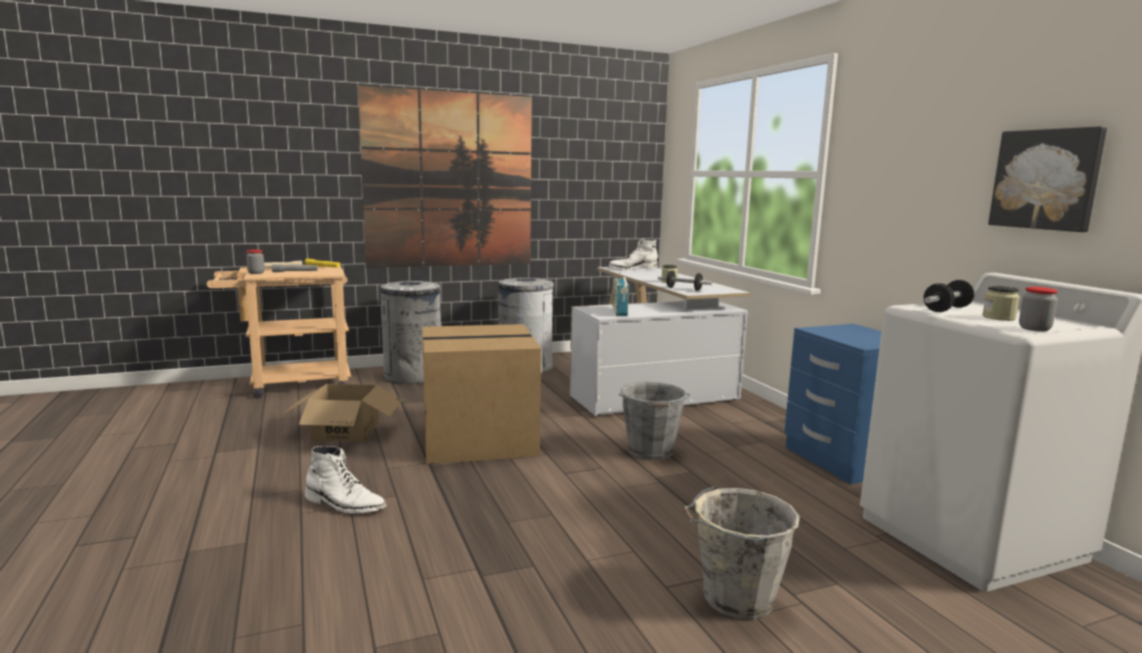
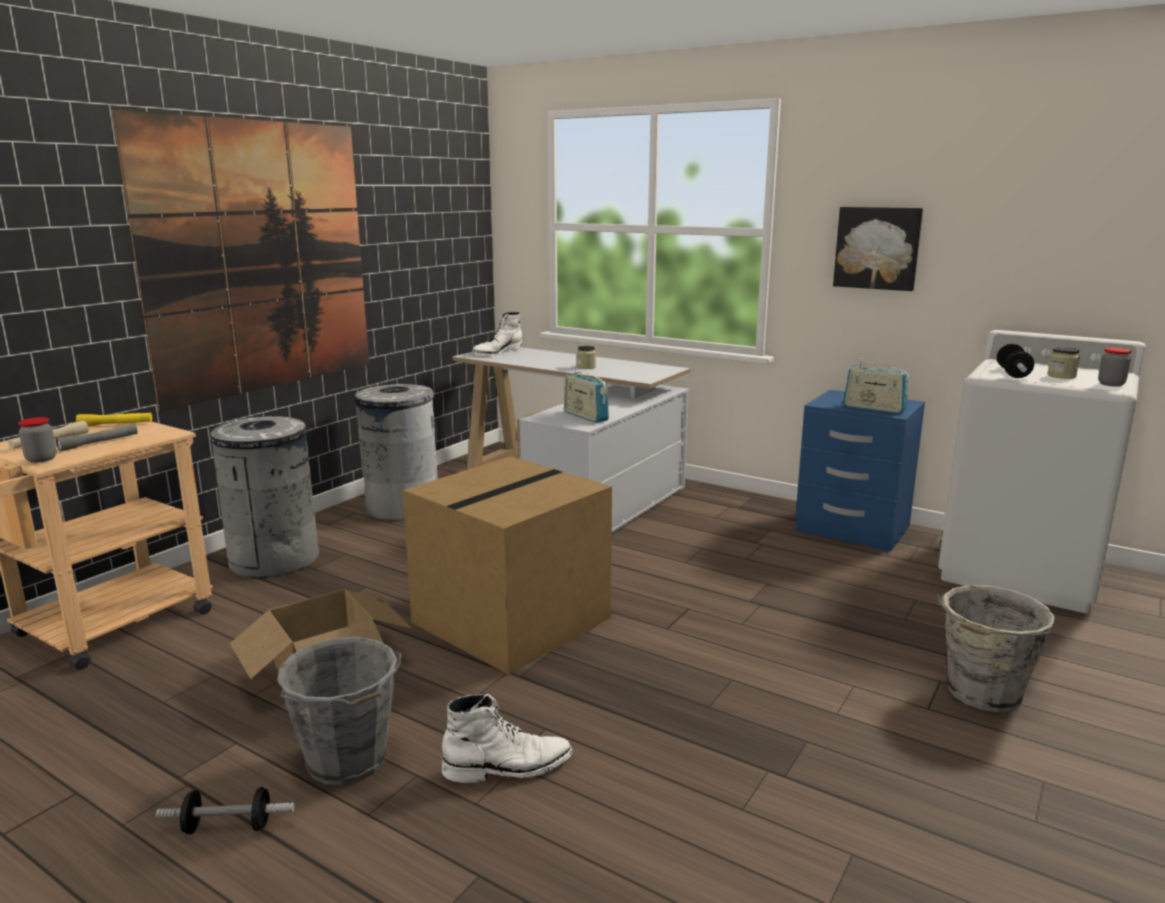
camera: 35 degrees left, 5 degrees up
(650, 451) = (700, 574): grey bucket -> grey bucket (348, 762)
(684, 289) = (625, 374): dumbbell -> dumbbell (228, 827)
(853, 339) = (874, 409): none -> radio
(1046, 179) = (1042, 243): picture -> picture (877, 248)

